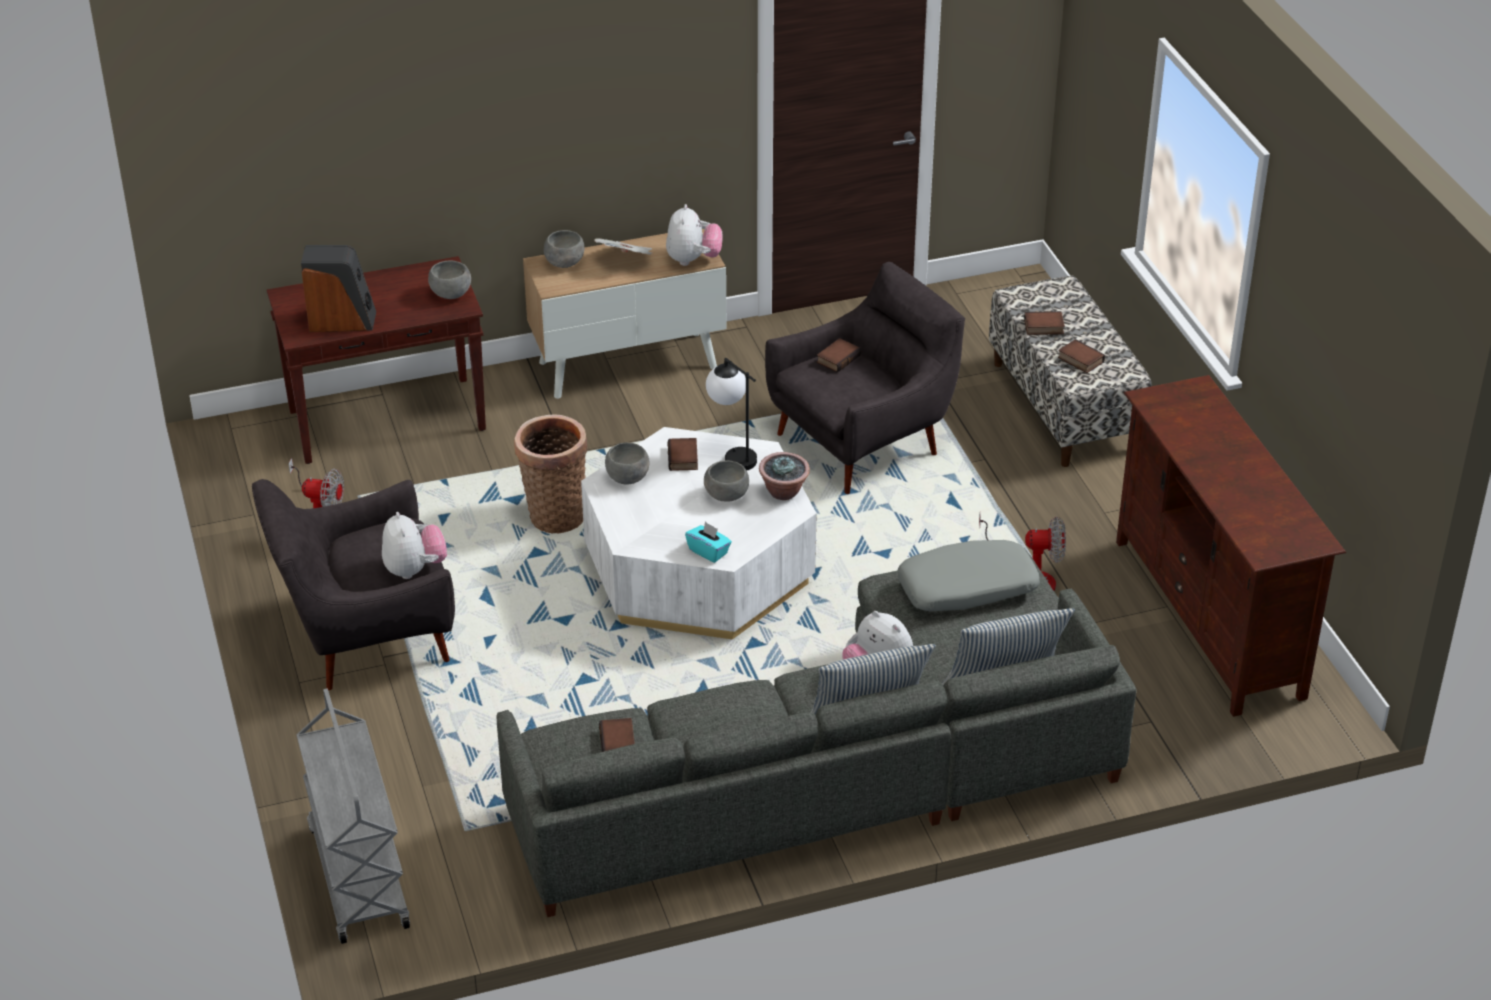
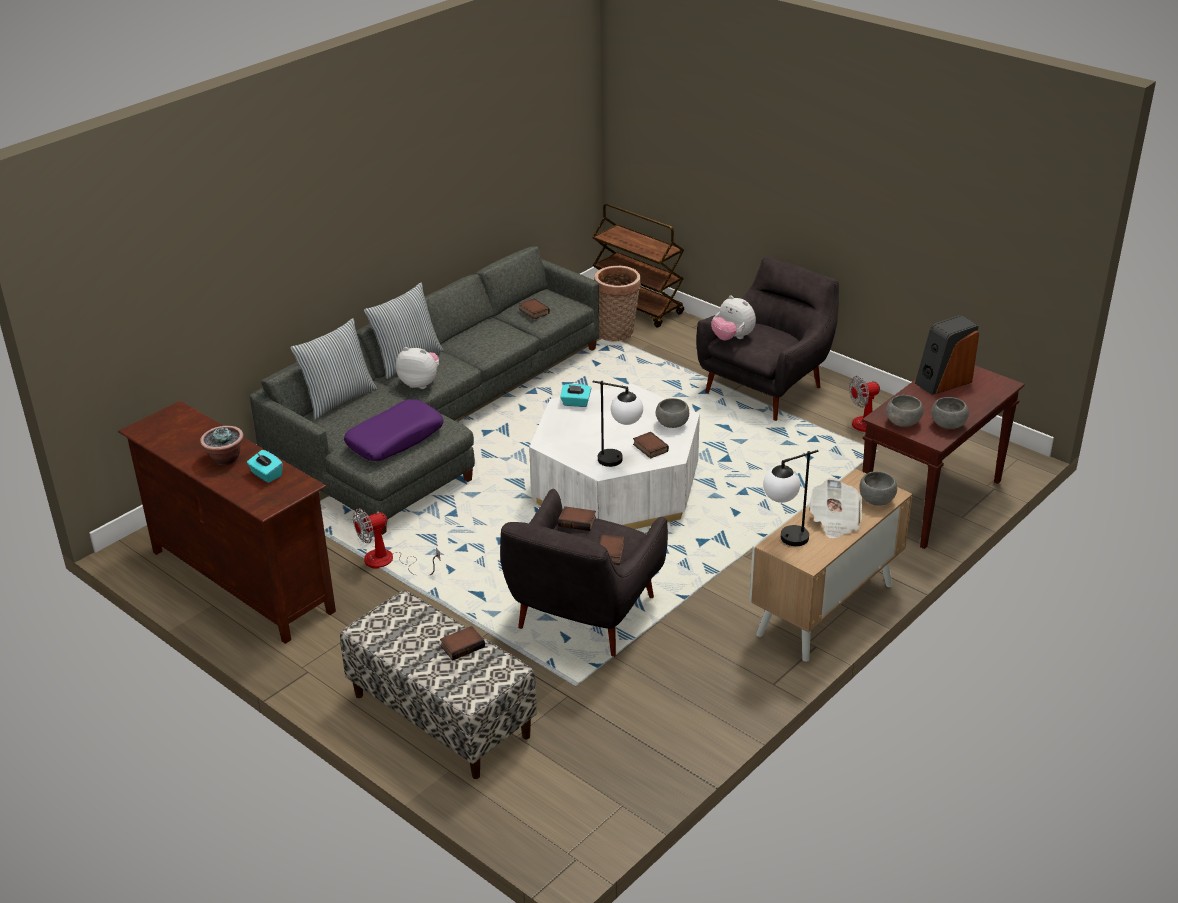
camera: 150 degrees right, 5 degrees down
(357, 875) = (638, 307): grey cart -> brown cart
(555, 514) = (743, 485): basket -> basket (617, 333)
(693, 260) = (784, 541): plush toy -> table lamp
(726, 496) = (597, 436): grey bowl -> grey bowl (948, 425)
(784, 492) = (562, 451): potted plant -> potted plant (225, 459)
(967, 589) = (395, 439): grey pillow -> purple pillow
(1079, 360) = (412, 625): book -> book (578, 521)
(1184, 424) = (266, 475): none -> turquoise tissue box

